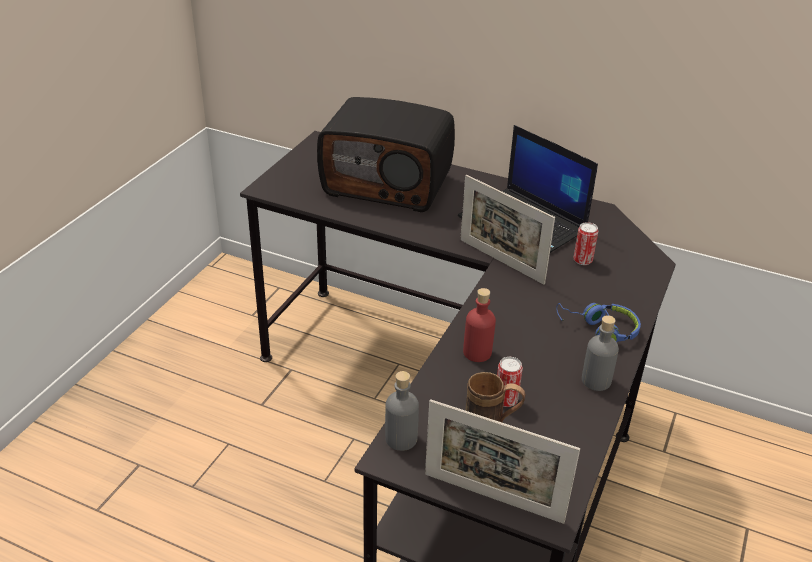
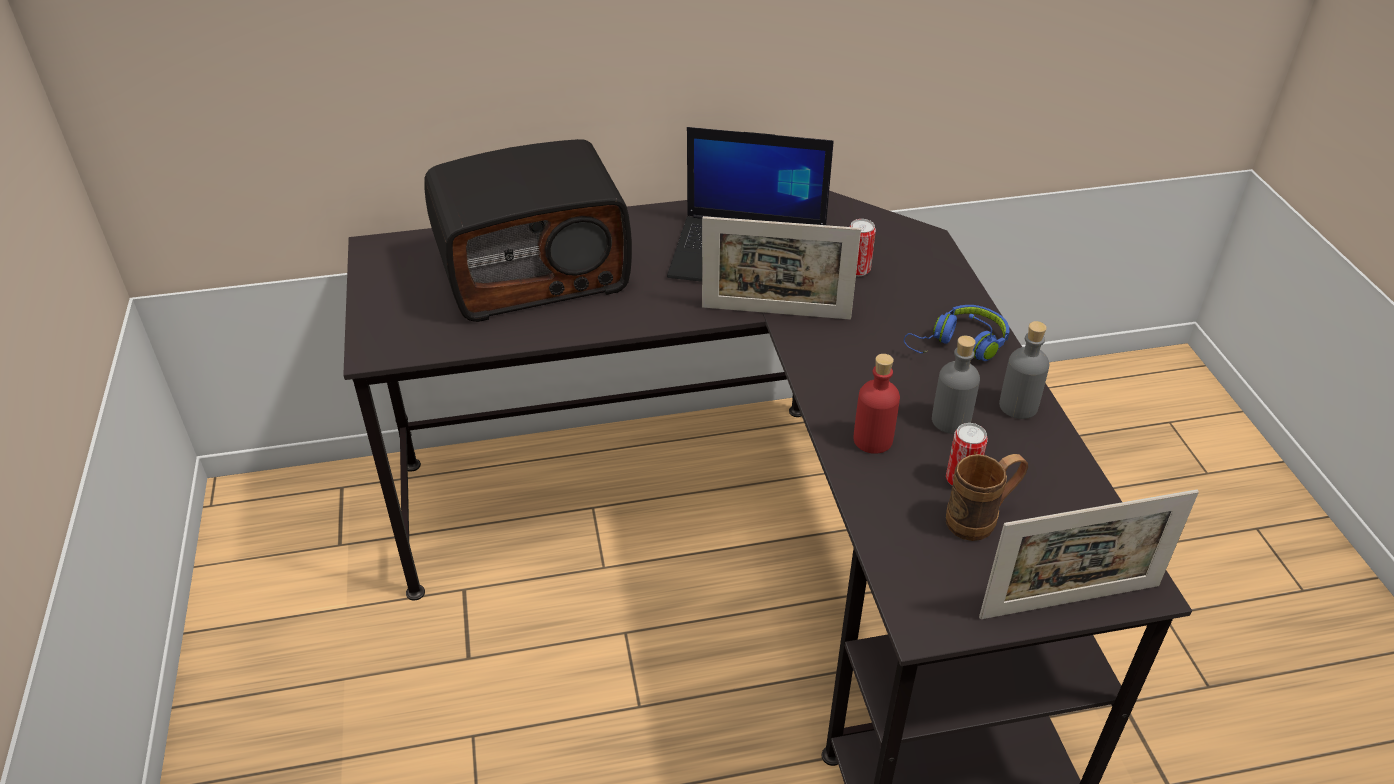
camera: 35 degrees left, 5 degrees up
(401, 439) = (910, 593): grey bottle -> grey bottle (950, 420)

